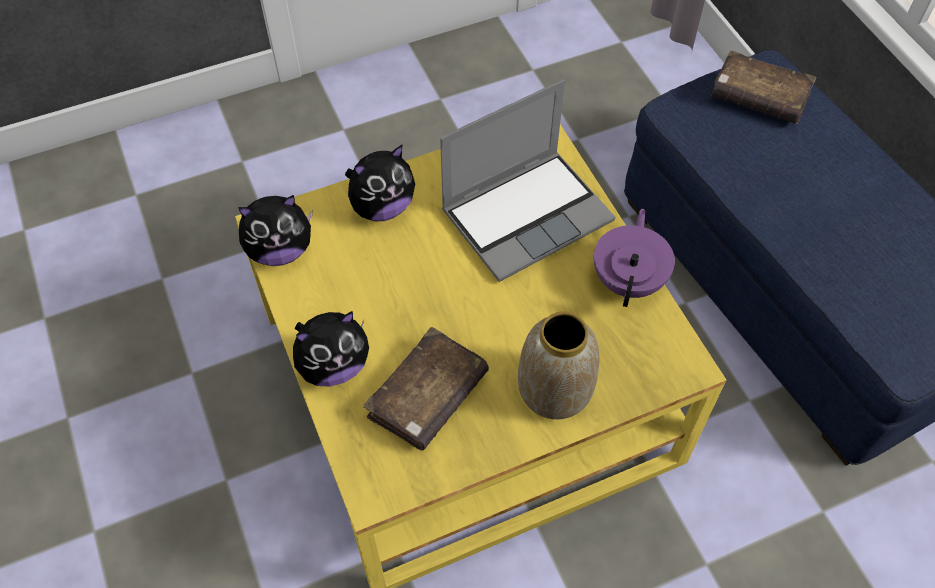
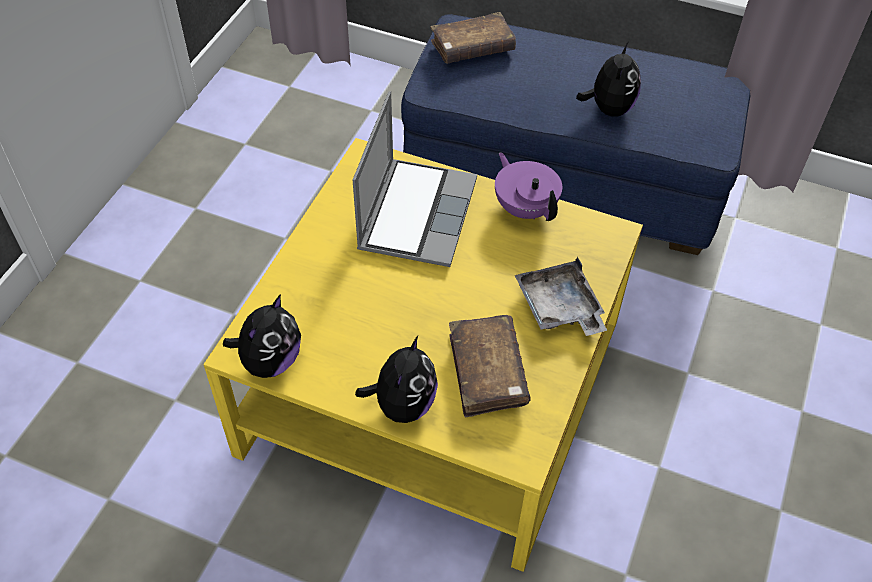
camera: 45 degrees left, 5 degrees down
(382, 207) = (310, 278): plush toy -> plush toy (609, 108)
(553, 393) = (559, 308): vase -> grey tray

